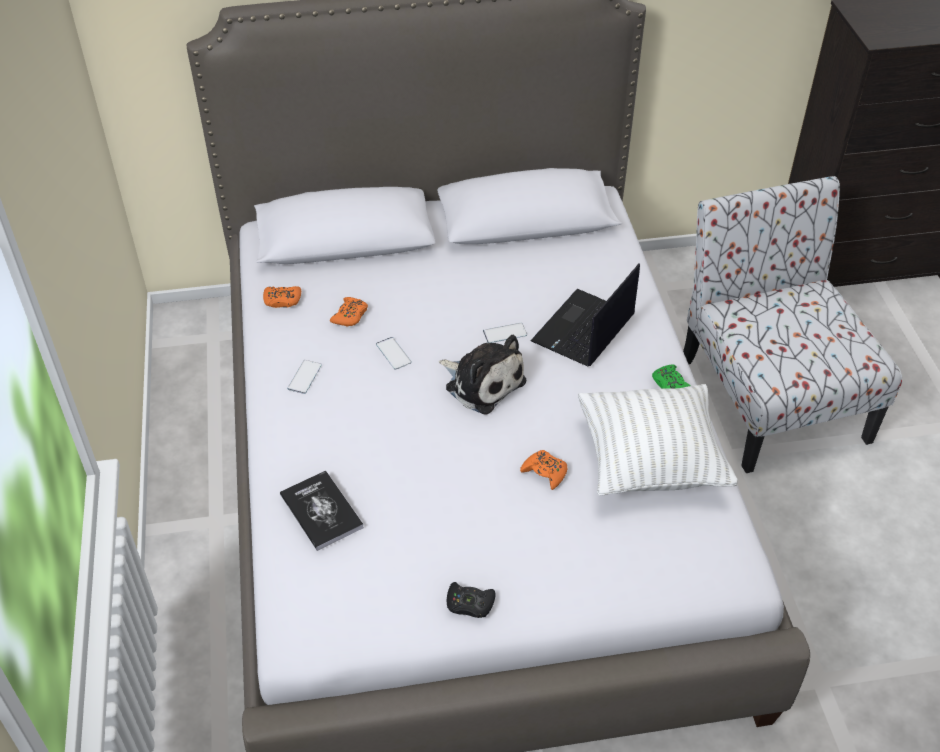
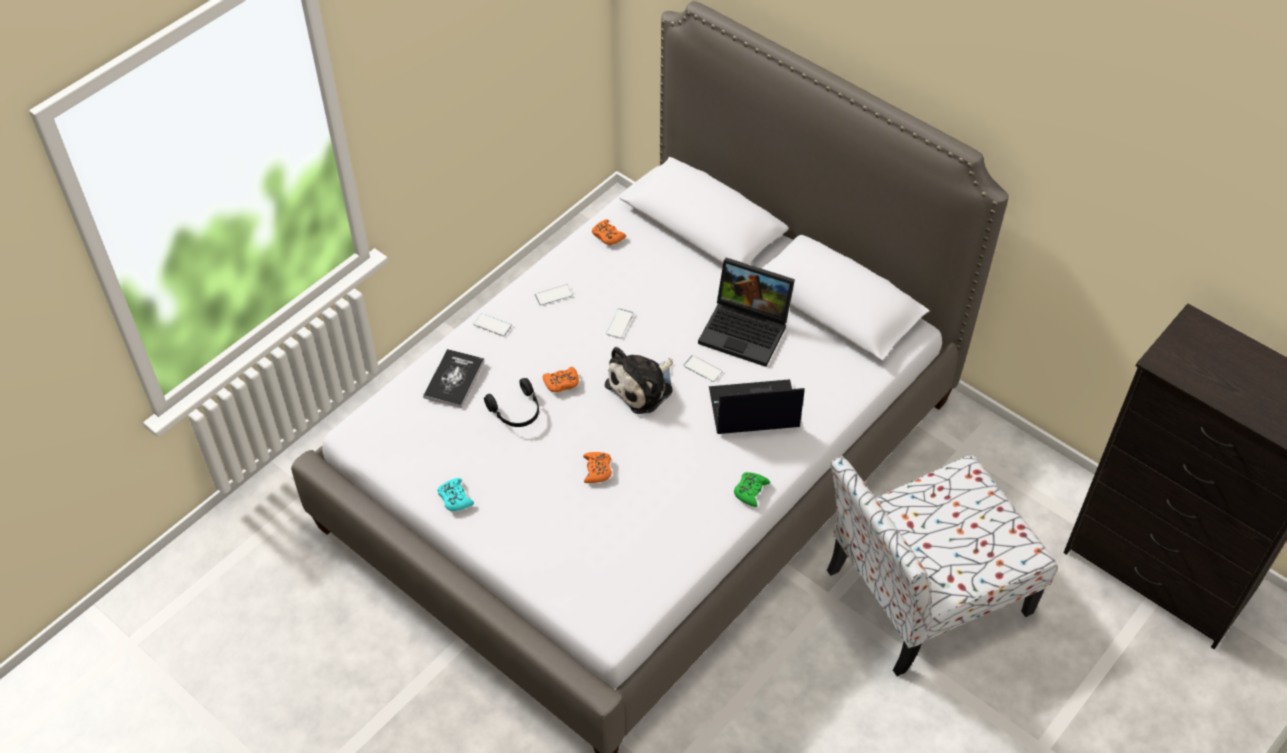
camera: 50 degrees right, 5 degrees up
(286, 442) = (492, 325): none -> phone
(350, 316) = (630, 279): orange game controller -> orange game controller (561, 383)
(415, 487) = (516, 411): none -> black headphones
(469, 604) = (455, 498): black game controller -> turquoise game controller
(482, 382) = (642, 386): plush toy -> plush toy turned 45 degrees clockwise
(494, 282) = (747, 330): none -> laptop
(650, 462) = (664, 522): white pillow -> none
(770, 395) = (923, 593): chair -> chair turned 150 degrees counterclockwise

